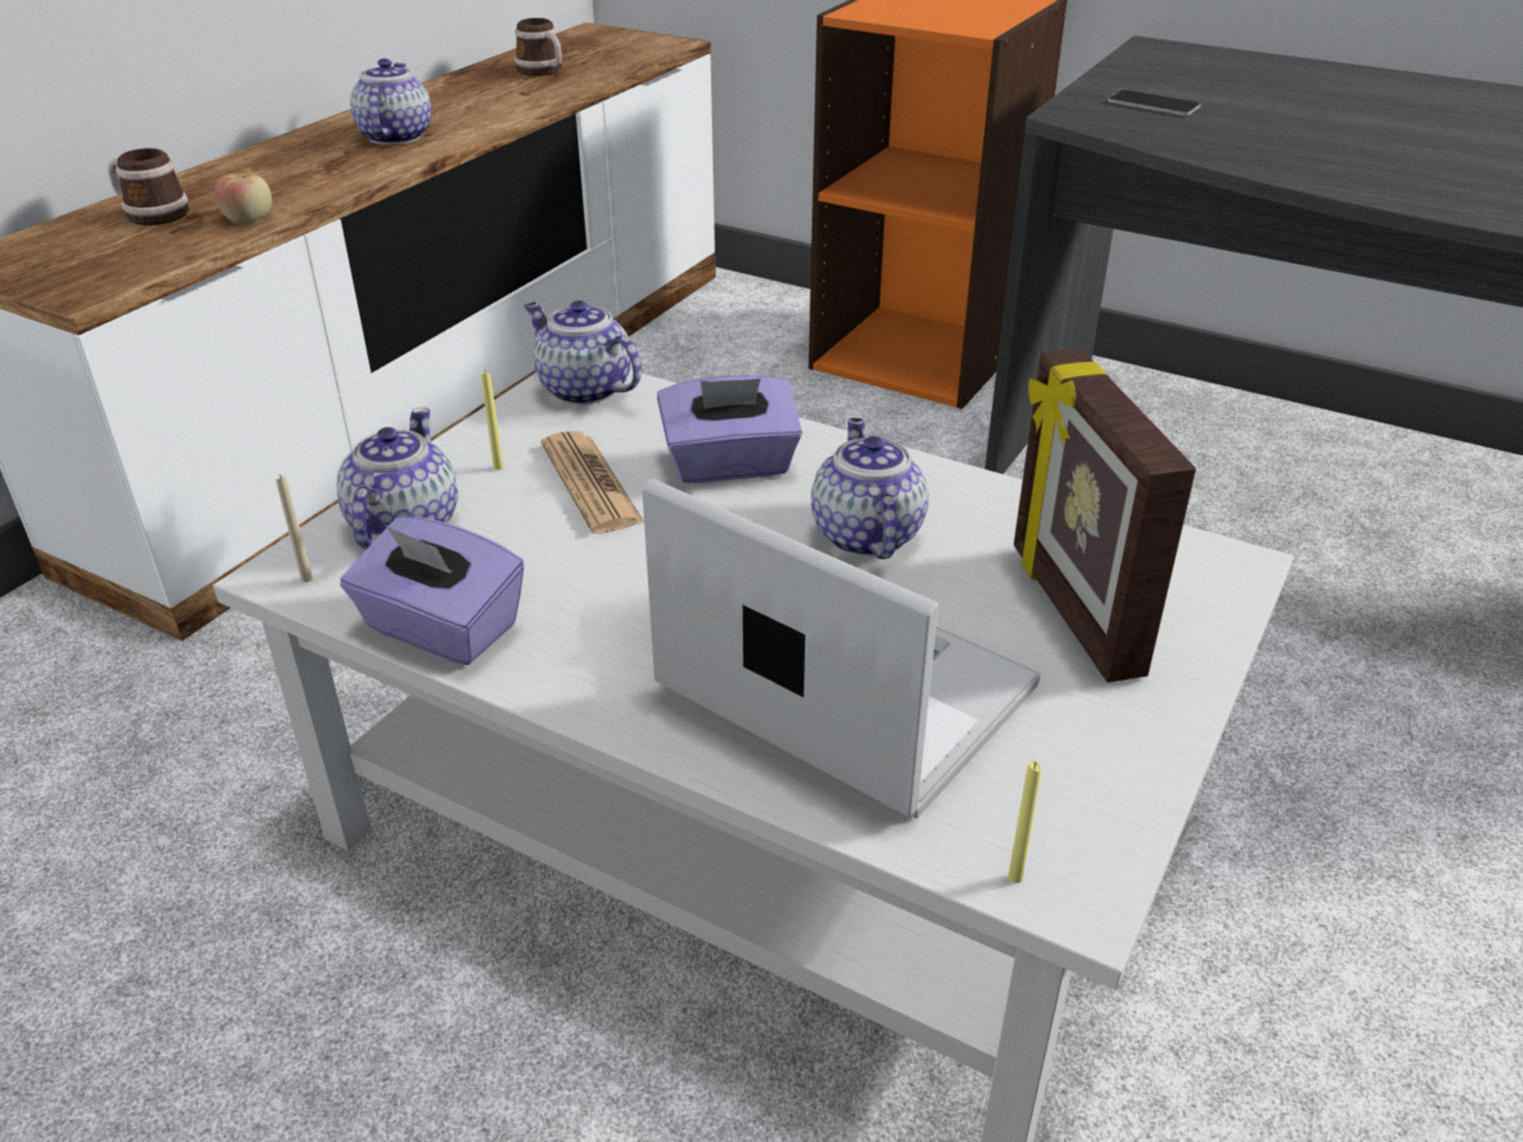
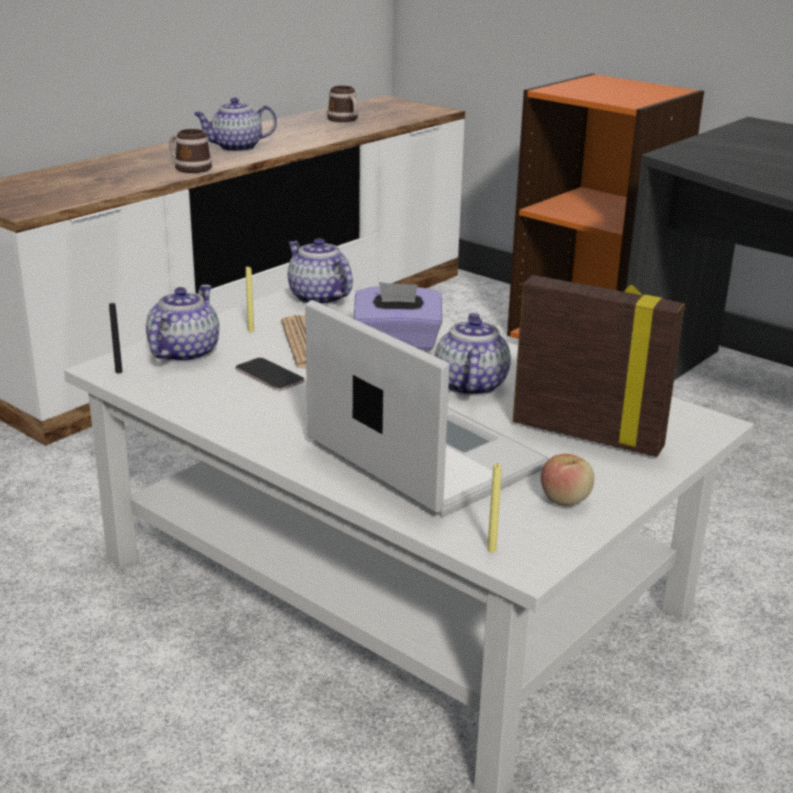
camera: 10 degrees right, 10 degrees down
(151, 214) = (74, 176): mug -> mug (189, 168)
(250, 220) = (132, 183): apple -> apple (565, 499)
(306, 579) = (118, 372): beige candle -> black candle
(395, 136) = (236, 148): teapot -> teapot turned 120 degrees counterclockwise
(441, 629) = (190, 402): purple tissue box -> none
(1071, 610) = (587, 434): picture frame -> picture frame turned 120 degrees clockwise
(1153, 104) = (734, 153): phone -> phone (269, 375)

